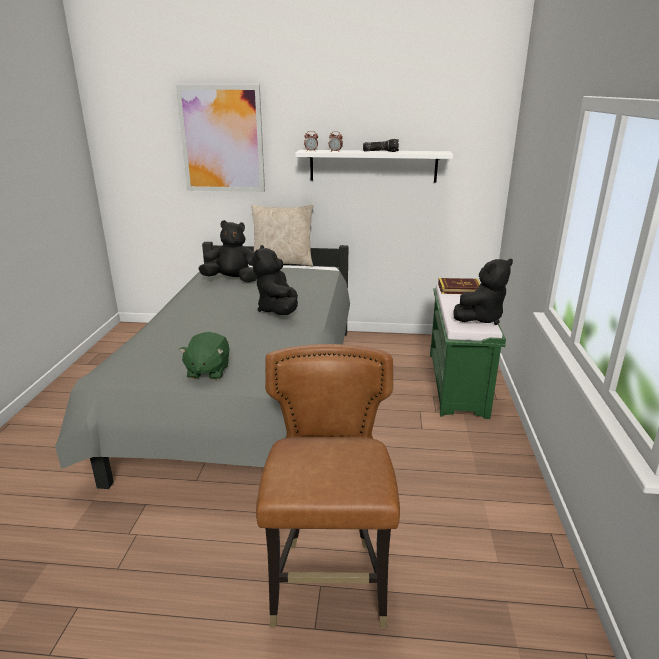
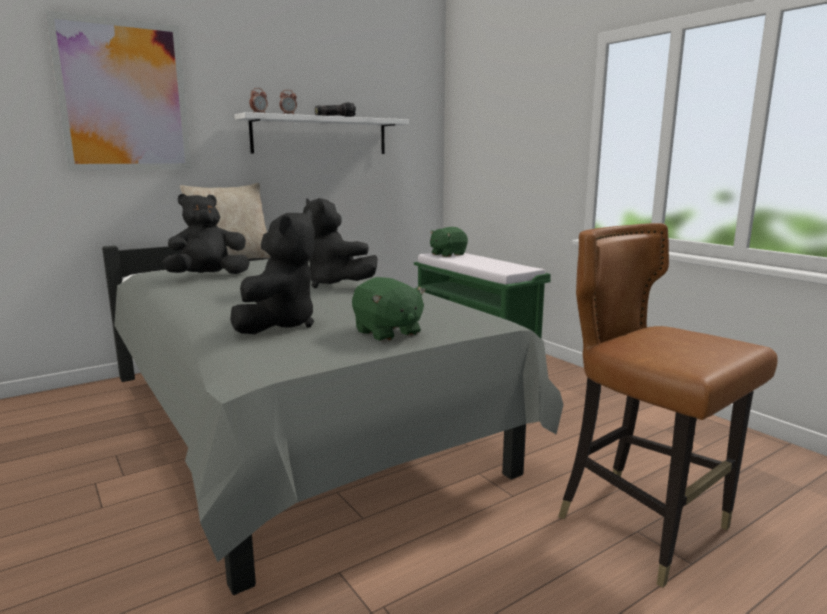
camera: 40 degrees left, 10 degrees down
(459, 289) = (447, 254): book -> green plush toy
(481, 318) = (509, 265): black plush toy -> black plush toy (279, 324)

